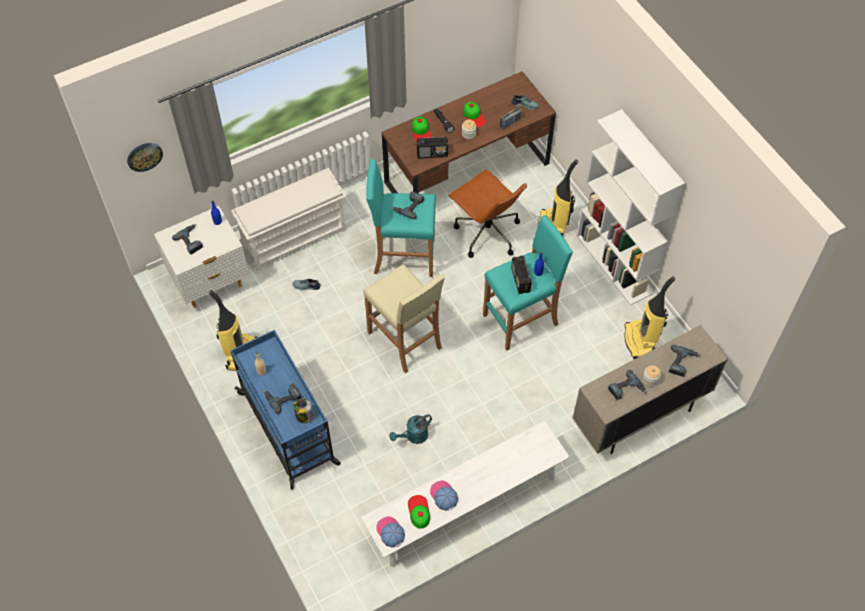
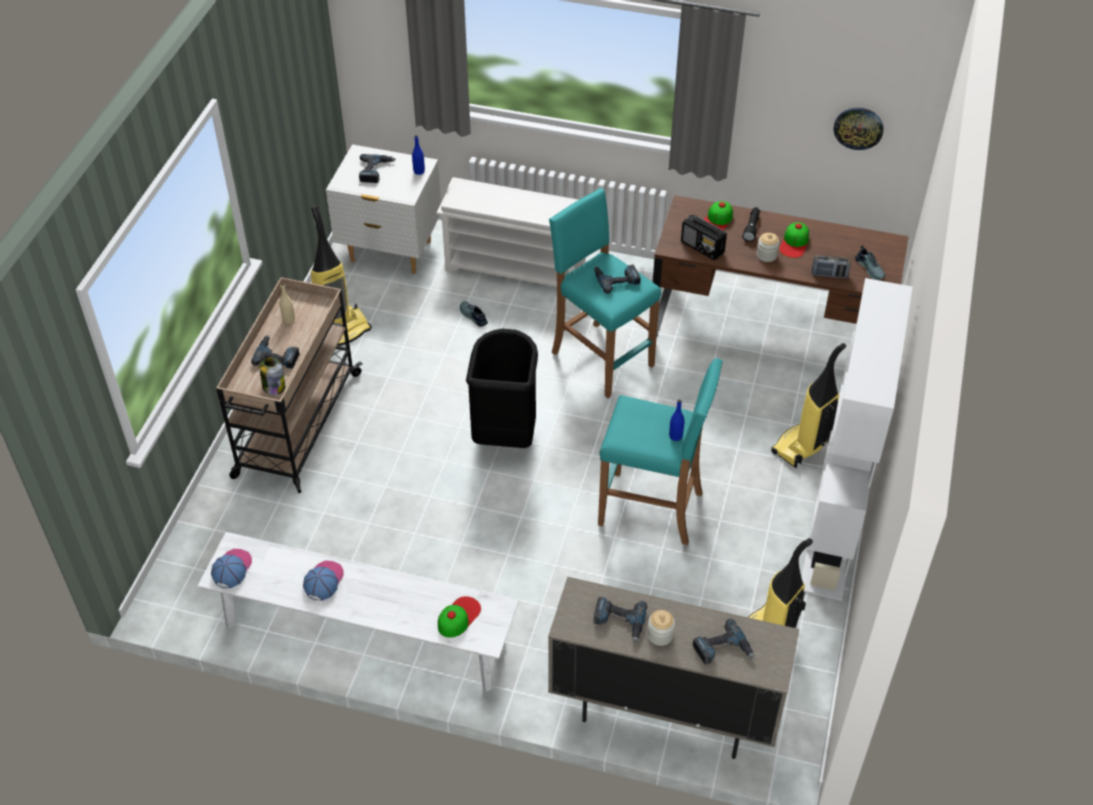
camera: 45 degrees right, 10 degrees down
(144, 156) = (372, 36): wall clock -> wall clock (858, 127)
(289, 429) = (297, 426): blue cart -> beige cart
(405, 340) = (505, 434): beige stool -> black trash can
(413, 436) = (400, 527): turquoise watering can -> none
(419, 511) = (282, 574): cap -> cap (458, 617)
(486, 233) = (718, 399): brown office chair -> none
(520, 280) = (645, 429): radio -> none

